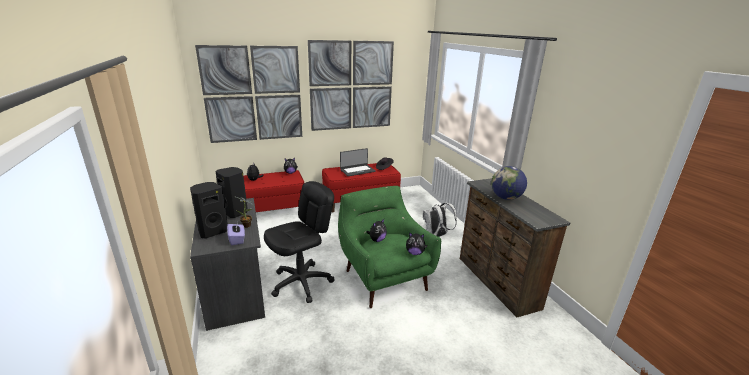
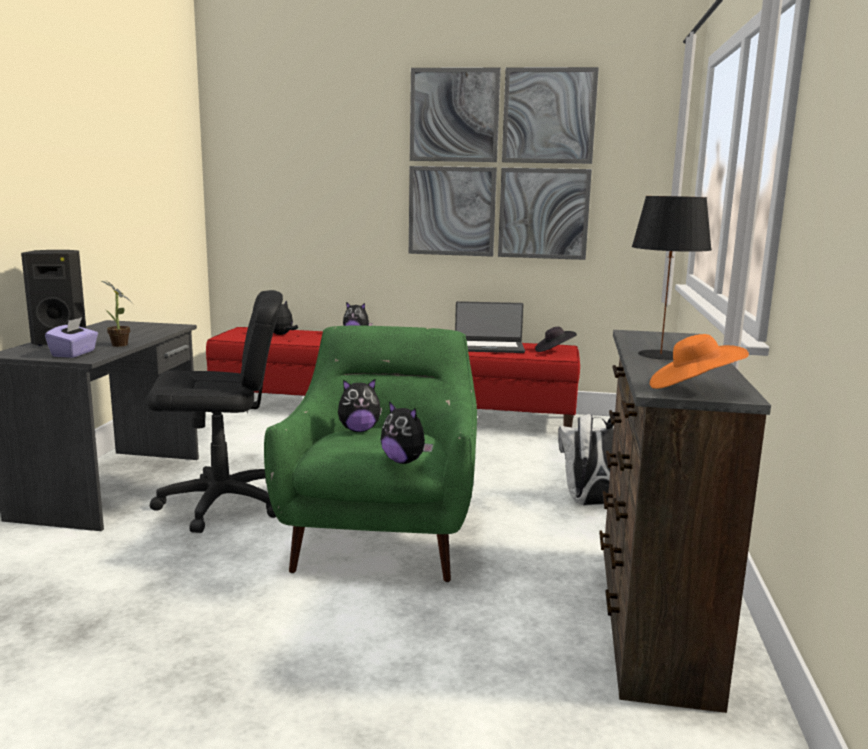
camera: 30 degrees right, 10 degrees down
(235, 212) = (136, 332): black speaker -> none
(253, 94) = (305, 173): picture -> none
(506, 198) = (660, 355): globe -> black table lamp
(543, 219) = (693, 388): none -> orange hat

